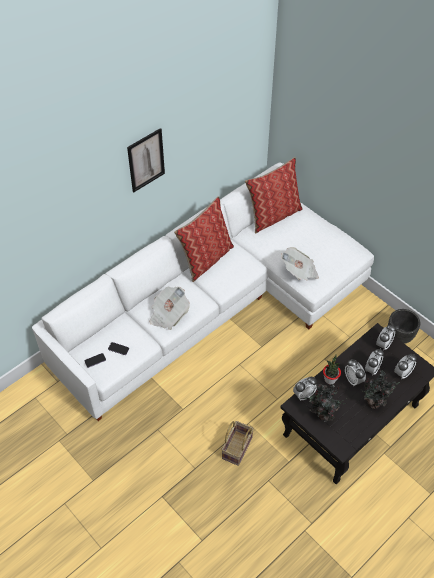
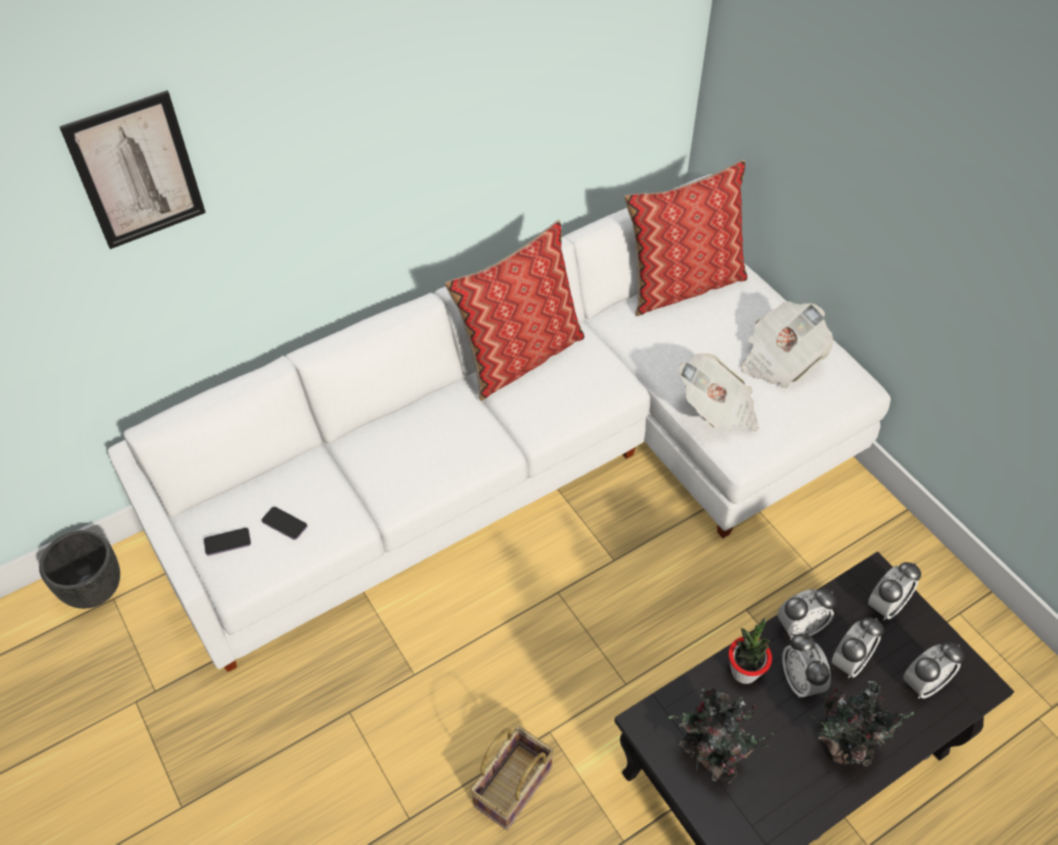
camera: 10 degrees right, 0 degrees up
(146, 160) = (393, 109): picture -> picture (136, 171)
(168, 314) = (411, 464): newspaper -> newspaper (780, 360)
(303, 395) = (674, 699): alarm clock -> alarm clock (799, 627)
(399, 336) = (923, 584): black planter -> black planter (95, 590)

